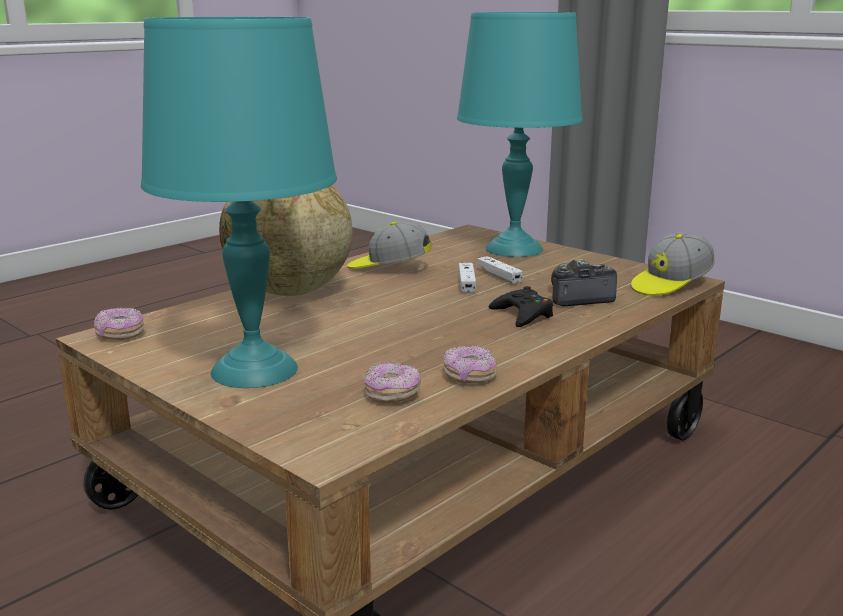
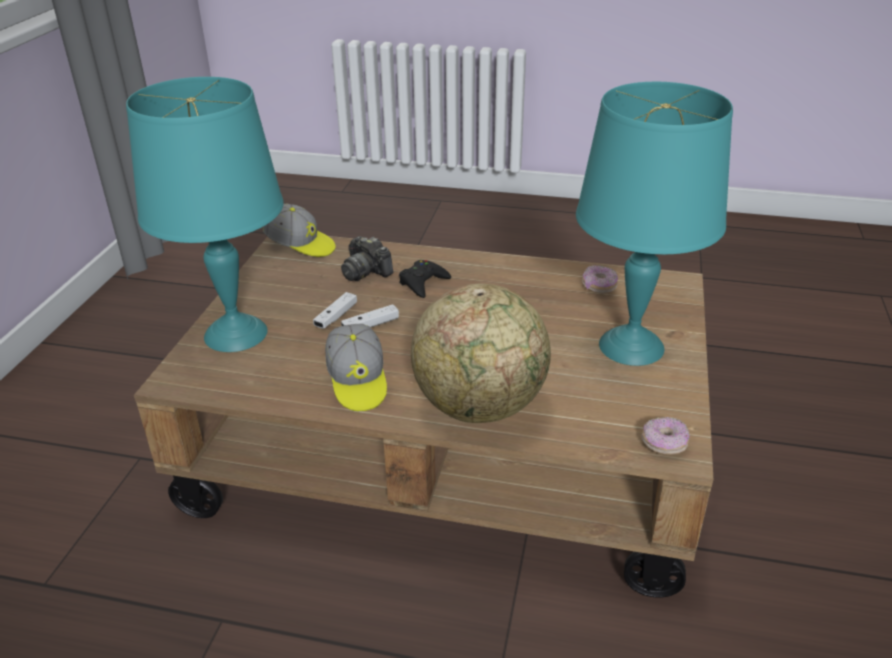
camera: 120 degrees left, 15 degrees up
(469, 376) = (546, 272): donut -> none

